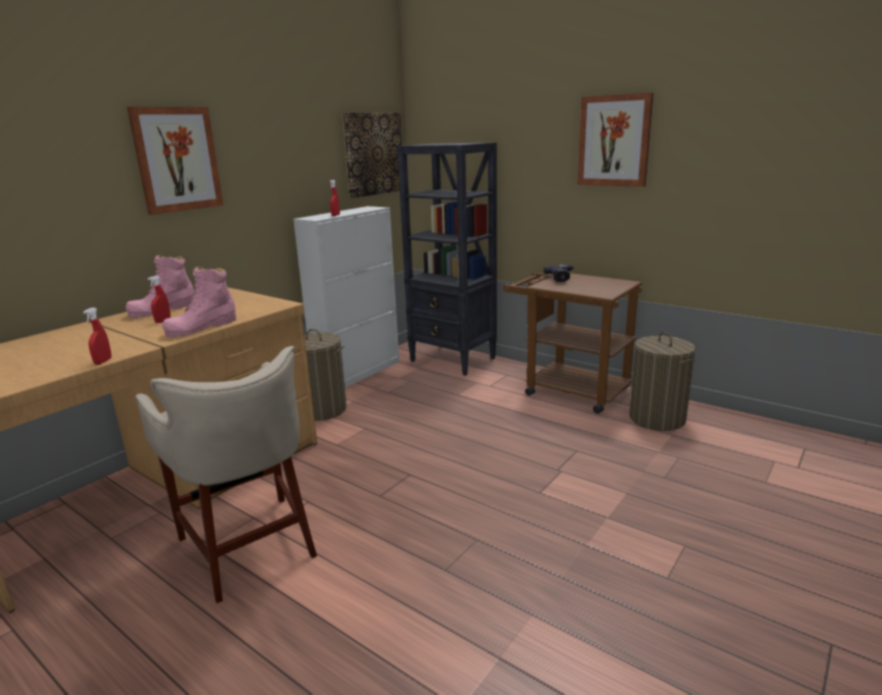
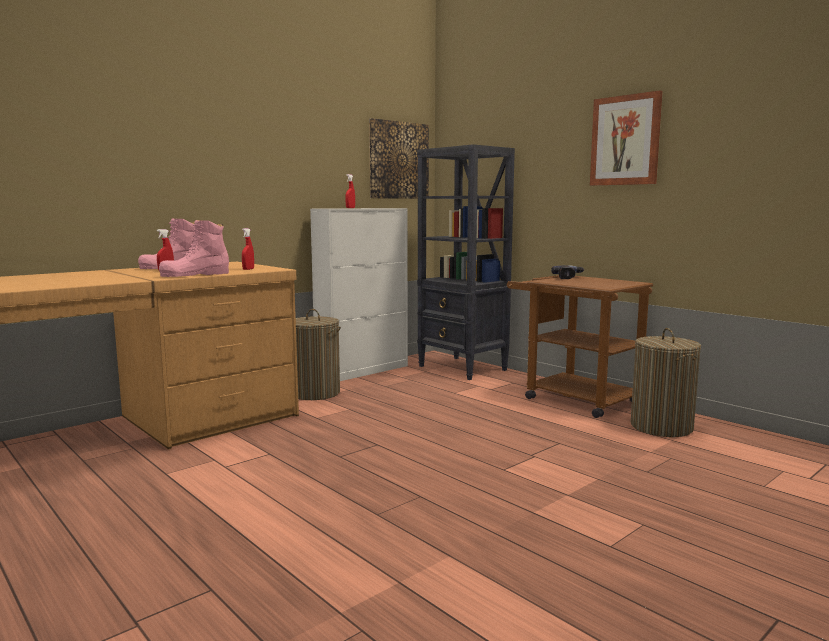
camera: 10 degrees right, 10 degrees down
(103, 361) = (98, 283): red spray bottle -> red spray bottle (248, 269)
(177, 159) = (205, 140): picture -> none
(249, 544) = (201, 477): beige stool -> none

